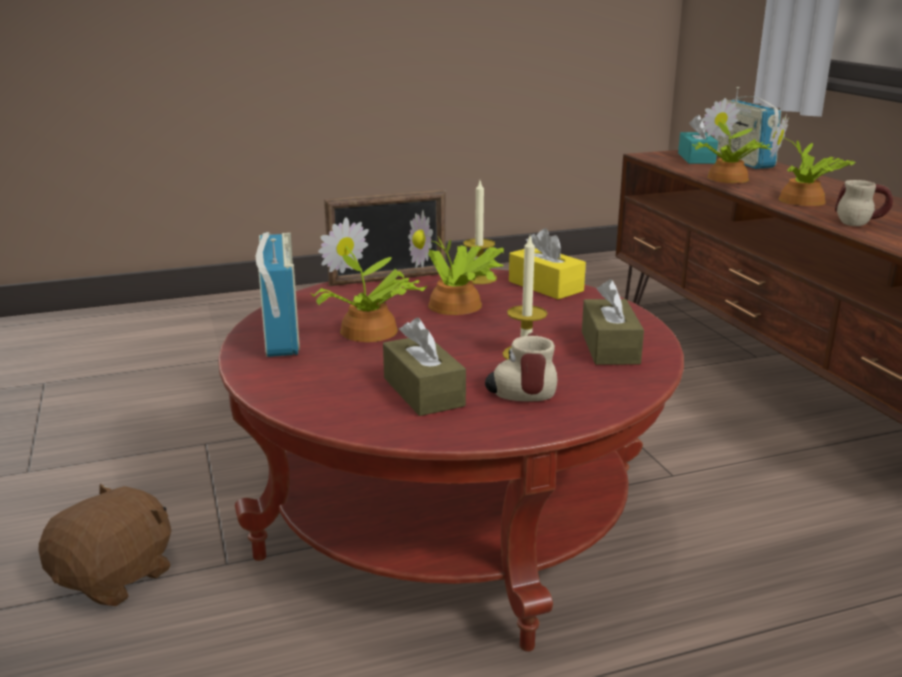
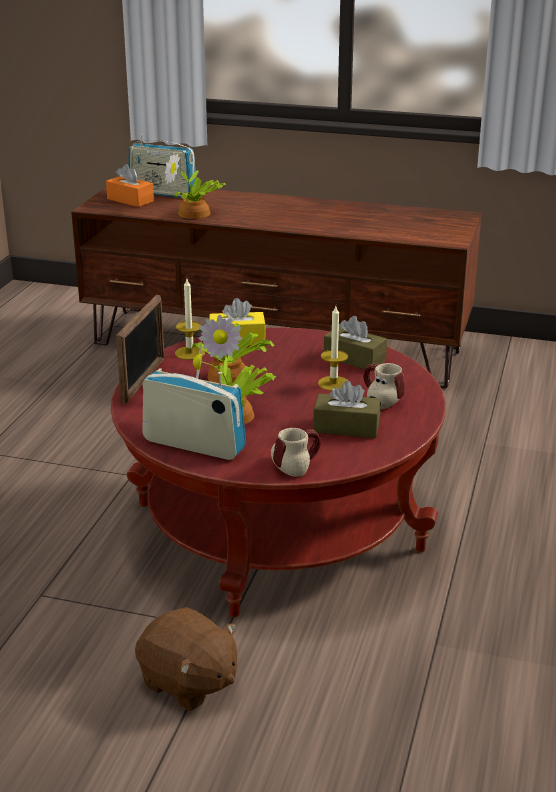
camera: 55 degrees left, 5 degrees up
(116, 577) = (188, 683): brown plush toy -> brown plush toy turned 150 degrees clockwise
(696, 158) = (130, 200): turquoise tissue box -> orange tissue box
(803, 201) = (275, 218): potted plant -> none
(860, 221) = (332, 224): mug -> mug (294, 464)

